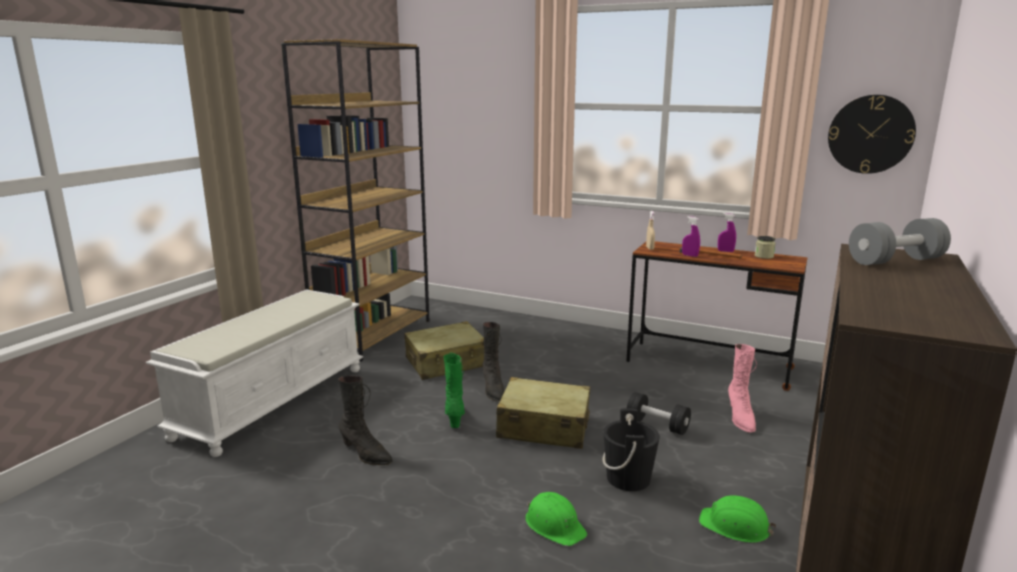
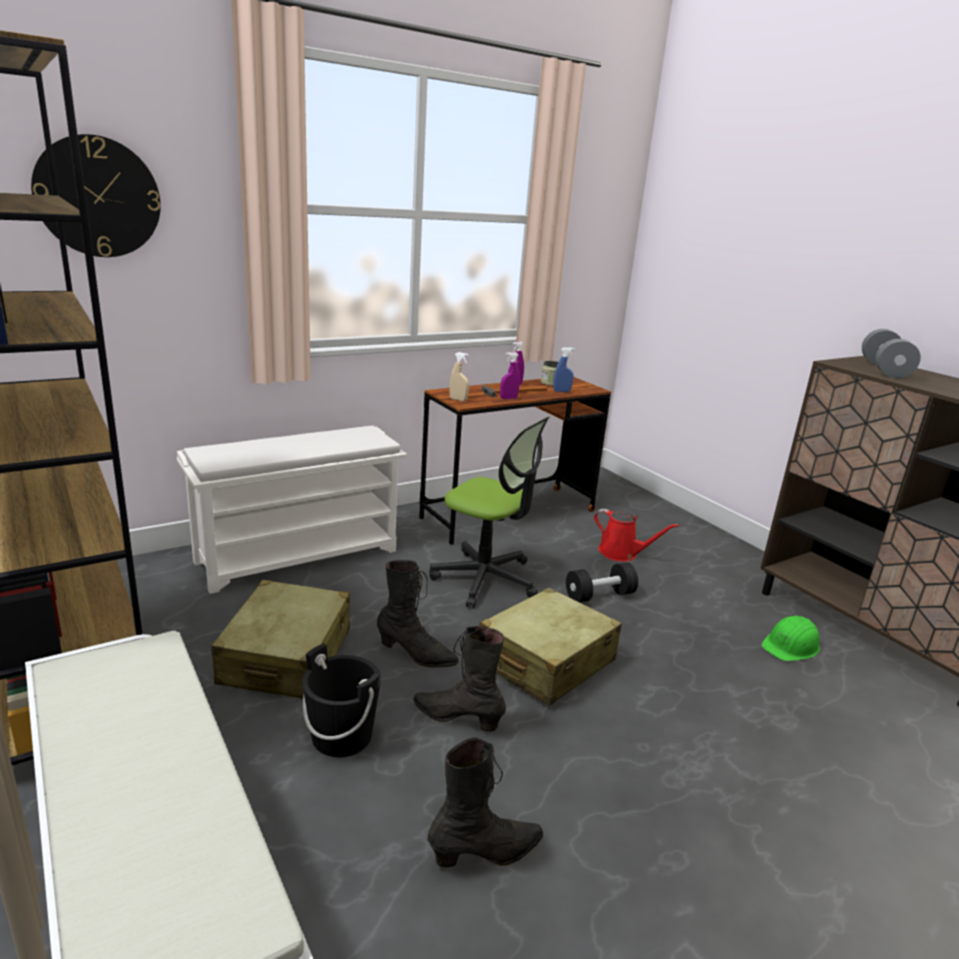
camera: 60 degrees left, 5 degrees up
(455, 417) = (457, 718): green boot -> black boot
(536, 332) = (299, 555): none -> white shoe rack
(554, 525) = (751, 748): green hard hat -> none
(605, 383) = (485, 579): none -> office chair
(628, 478) = (687, 660): black bucket -> black bucket (342, 735)
(740, 418) = (621, 553): pink boot -> red watering can
(753, 262) = (562, 391): none -> blue spray bottle
(870, 134) = (597, 245): wall clock -> wall clock (98, 197)

